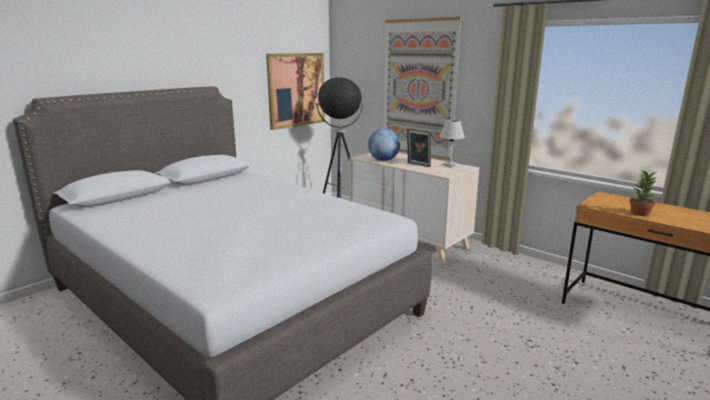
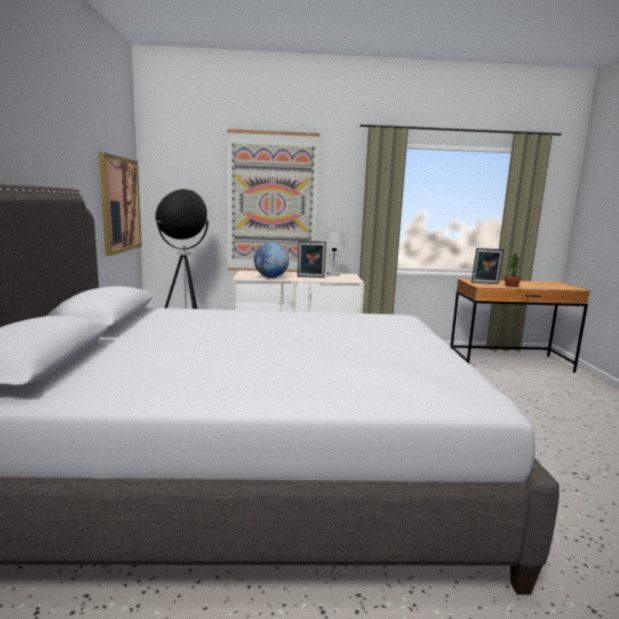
camera: 45 degrees left, 5 degrees down
(612, 203) = (485, 283): none -> picture frame

